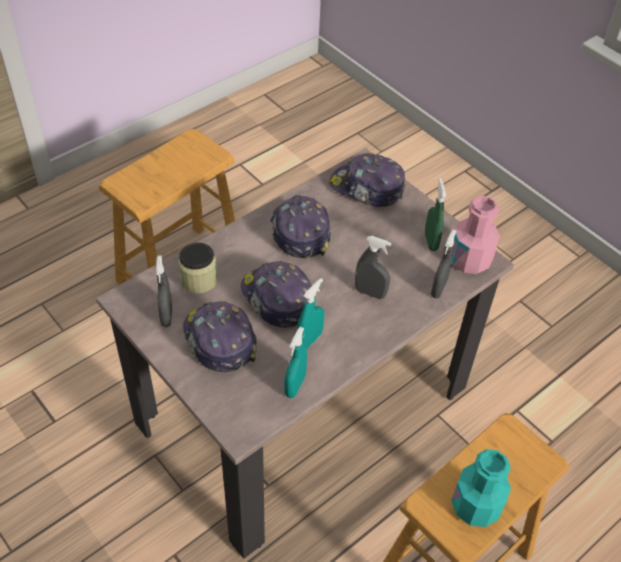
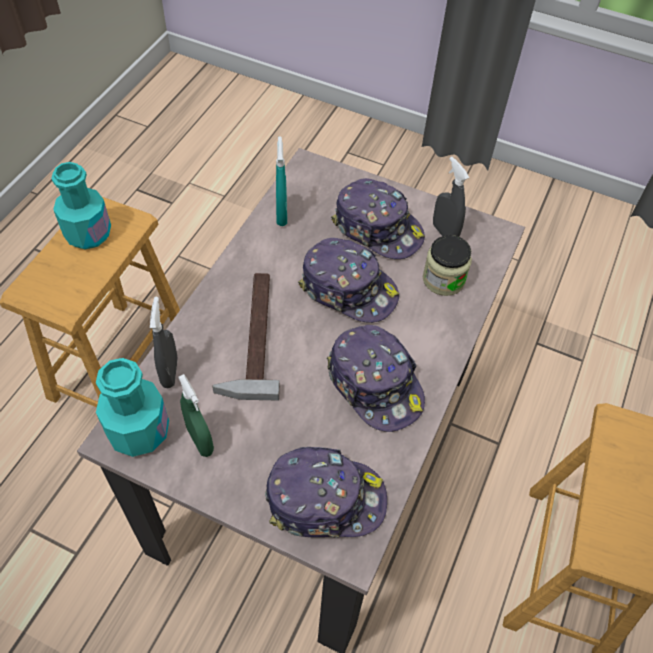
camera: 155 degrees right, 5 degrees up
(309, 340) = (291, 260): turquoise spray bottle -> none
(370, 293) = (250, 335): grey spray bottle -> hammer
(470, 260) = (139, 431): pink bottle -> turquoise bottle

